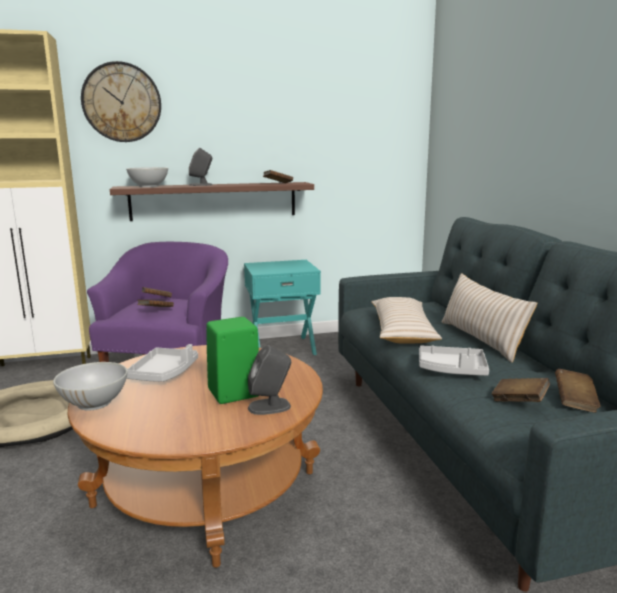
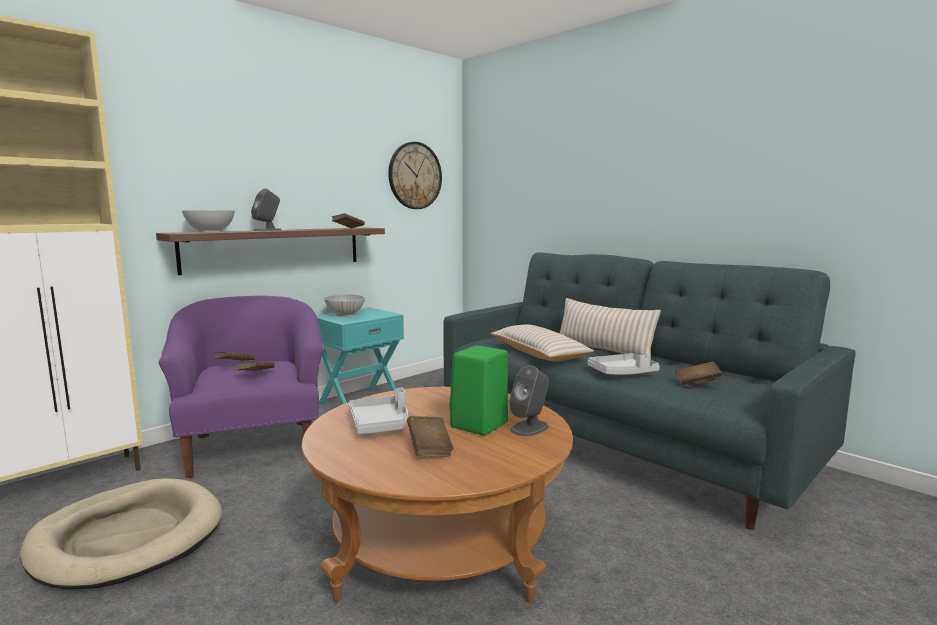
camera: 30 degrees left, 5 degrees down
(94, 403) = (353, 464): white bowl -> white bowl (345, 315)
(122, 102) = (167, 132): wall clock -> wall clock (415, 176)
(575, 402) = (726, 378): brown book -> brown book (429, 449)

